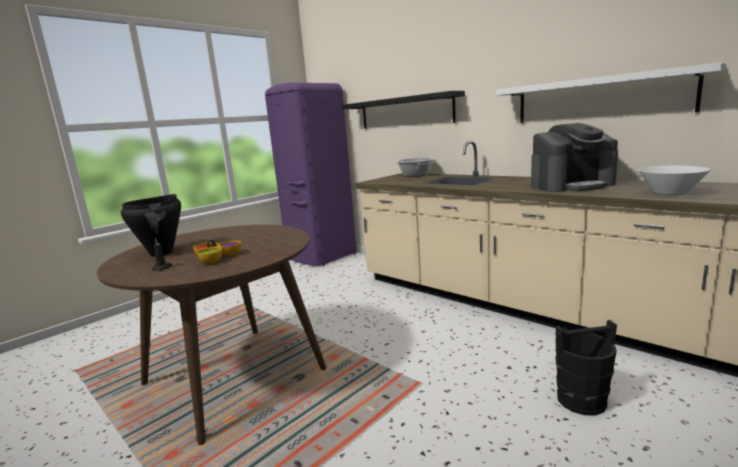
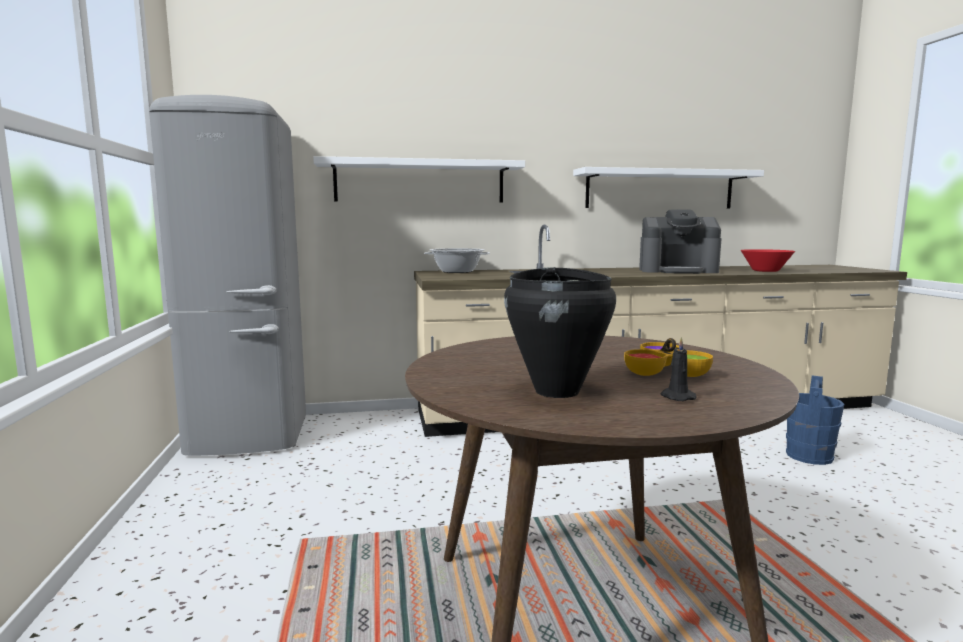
camera: 55 degrees left, 5 degrees down
(320, 257) = (249, 437): purple fridge -> grey fridge
(405, 112) = (420, 182): black shelf -> white shelf
(571, 185) = (678, 271): coffee machine -> coffee machine turned 75 degrees clockwise
(581, 400) = (809, 456): black bucket -> blue bucket
(670, 193) = (765, 271): white bowl -> red bowl

